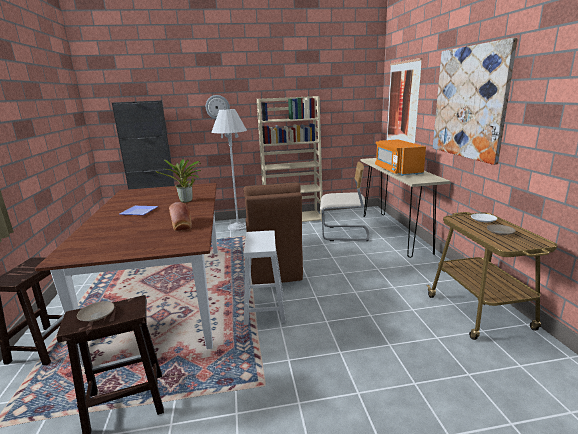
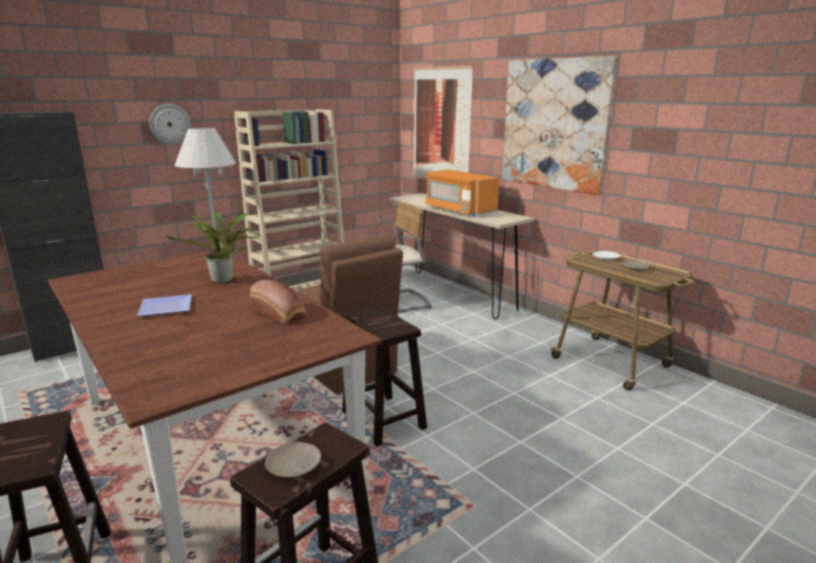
camera: 30 degrees left, 0 degrees up
(265, 309) = (384, 420): white stool -> brown stool

